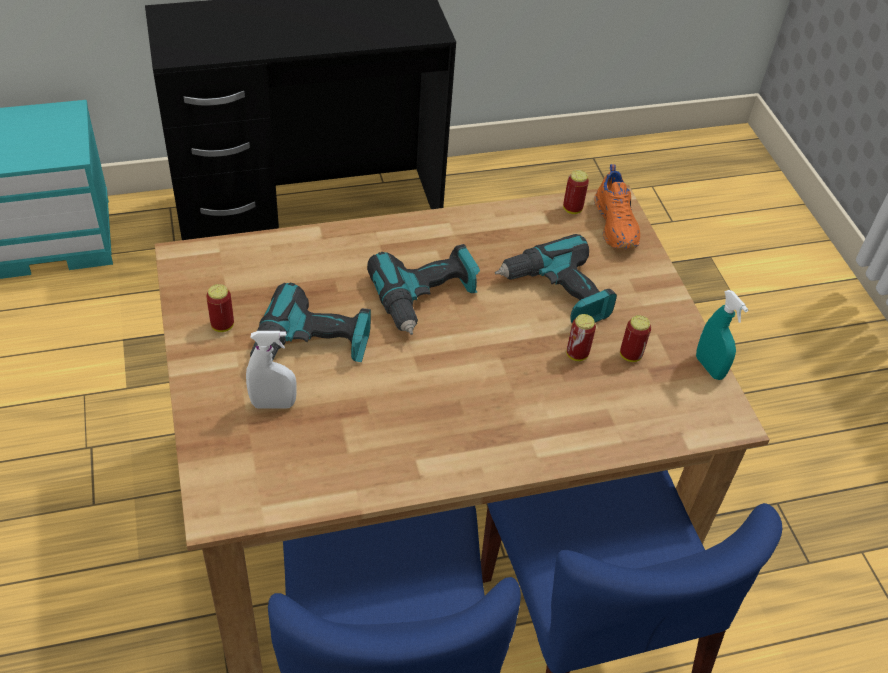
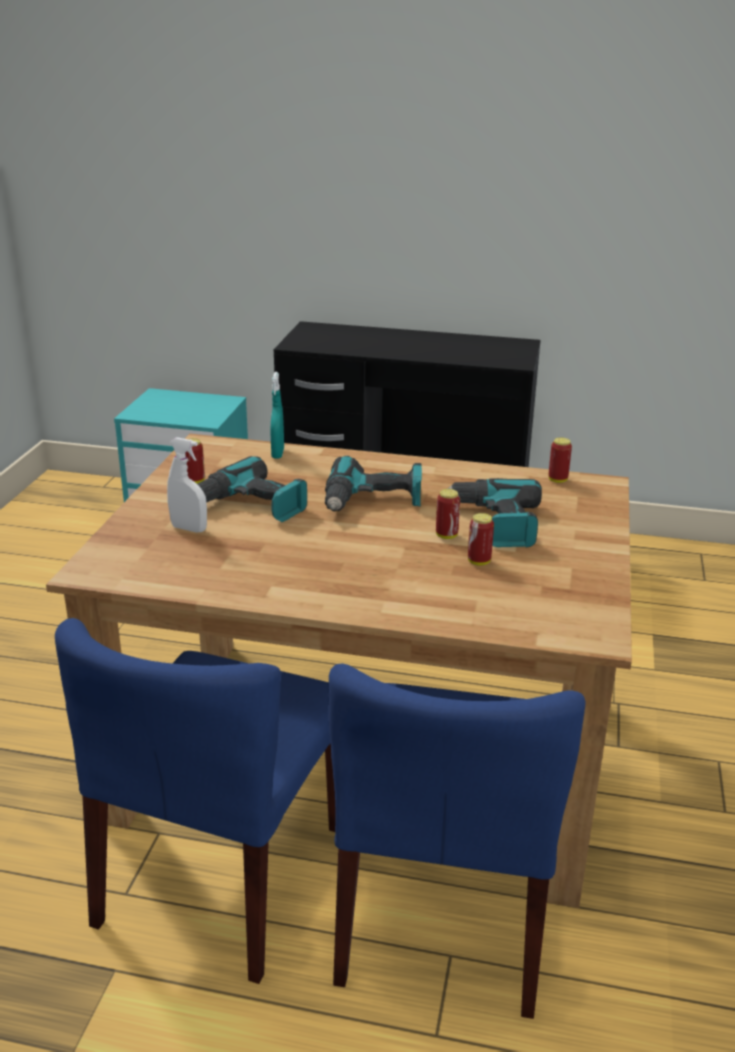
camera: 30 degrees right, 20 degrees down
(616, 224) = (593, 496): orange shoe -> none
(630, 355) = (531, 574): can -> can (446, 535)
(709, 367) = (607, 600): turquoise spray bottle -> turquoise spray bottle (277, 453)

